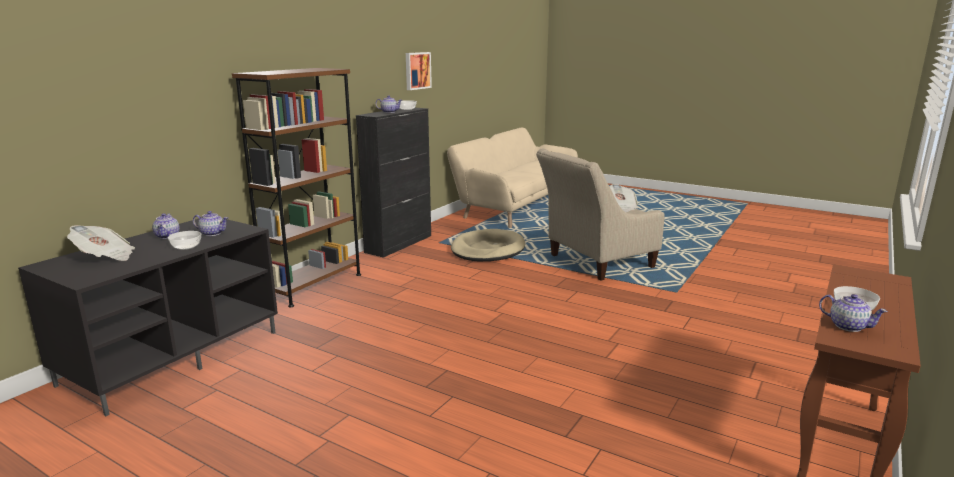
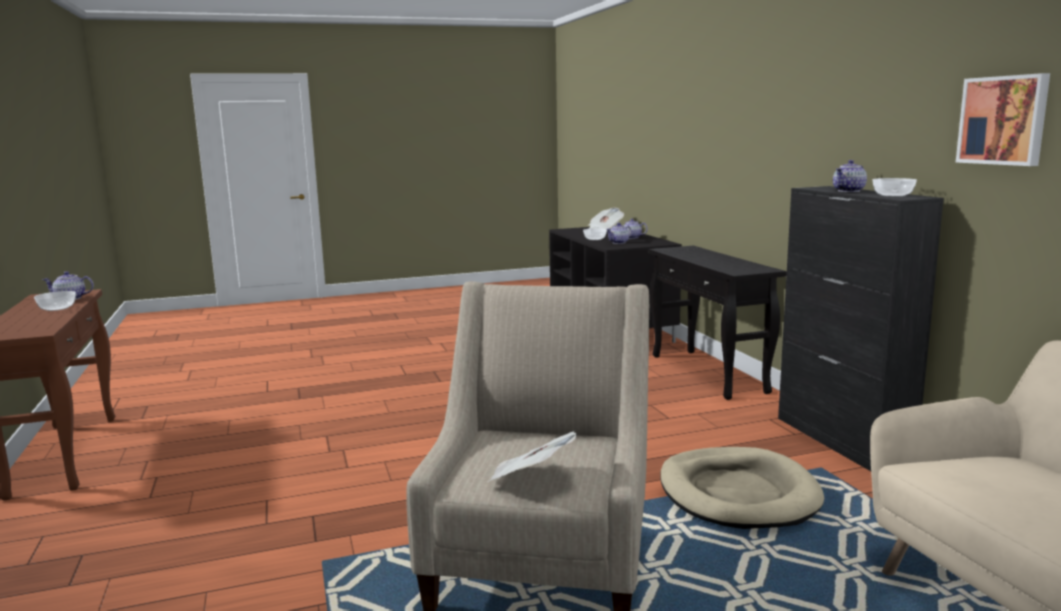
camera: 130 degrees right, 5 degrees down
(313, 285) = (708, 374): brown bookcase -> black console table

